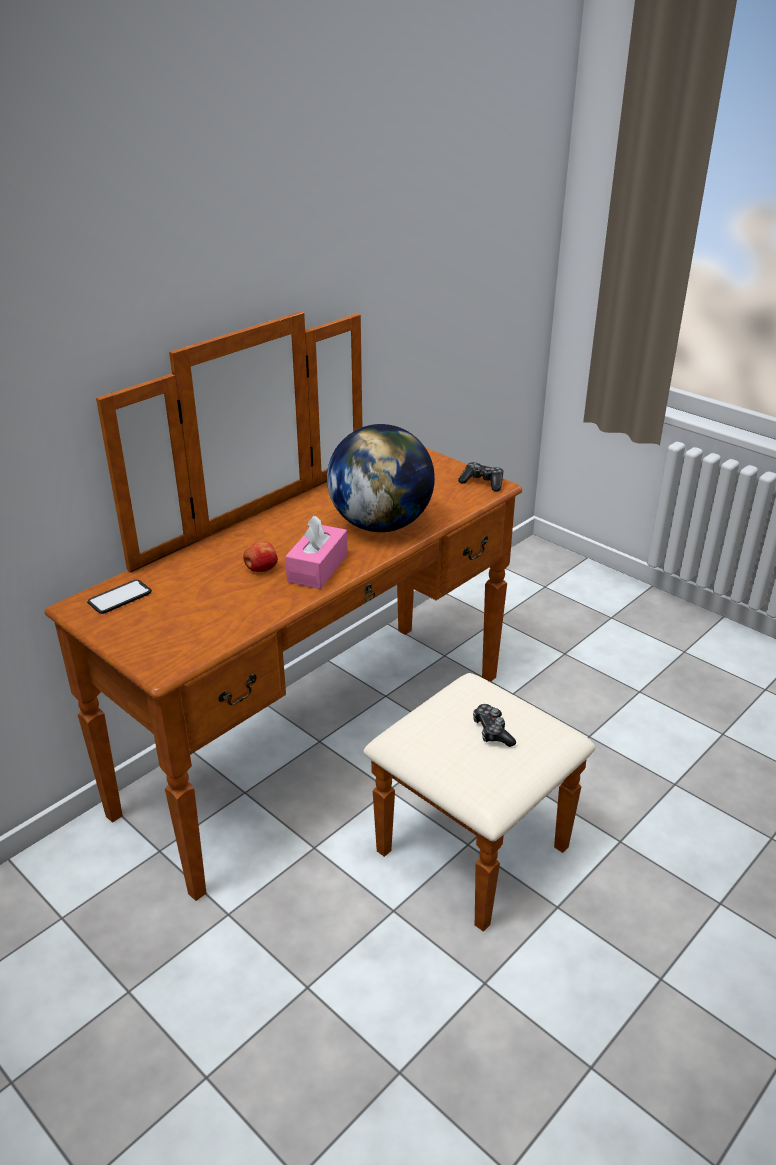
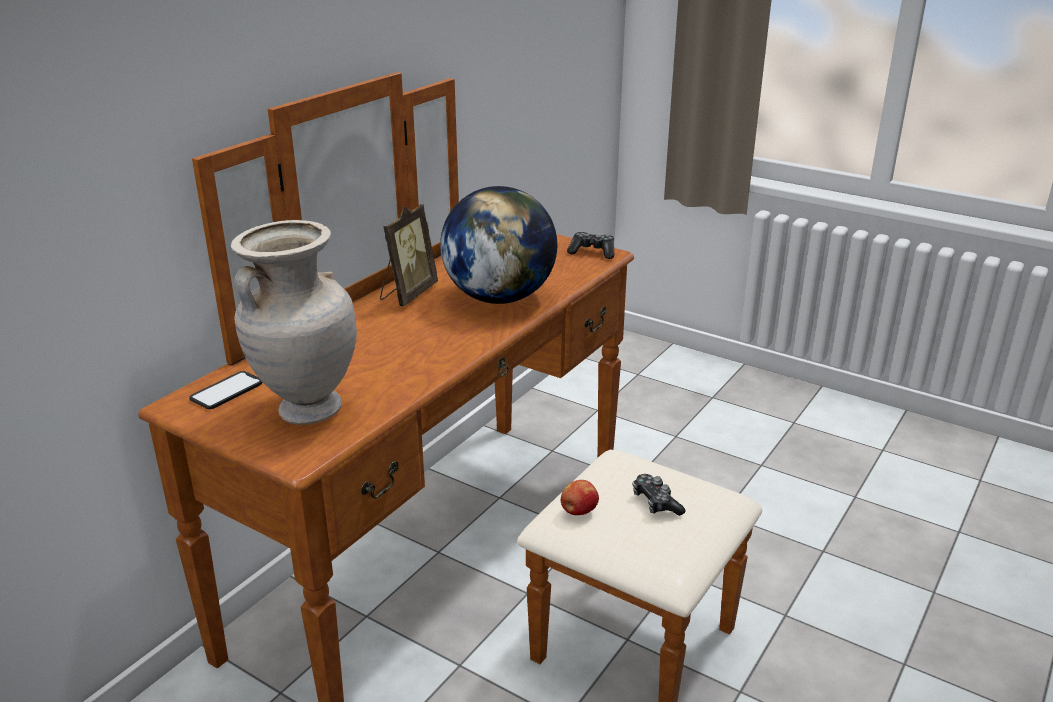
camera: 10 degrees left, 5 degrees down
(181, 623) = (307, 410): none -> beige vase
(261, 569) = (382, 350): apple -> apple (578, 511)
(299, 514) = (407, 294): none -> picture frame
(317, 568) = (445, 343): pink tissue box -> none

